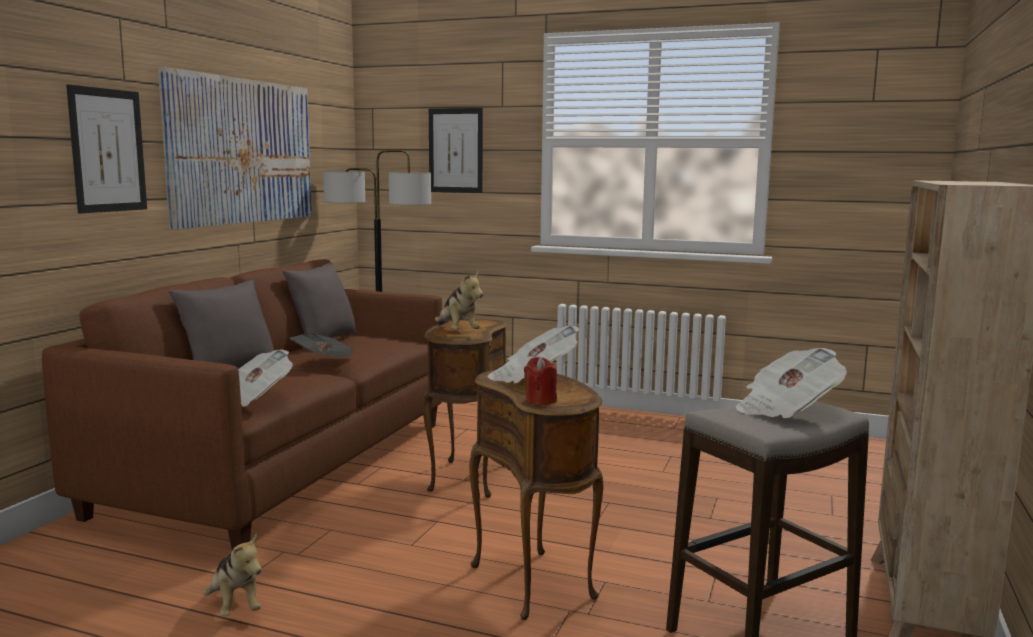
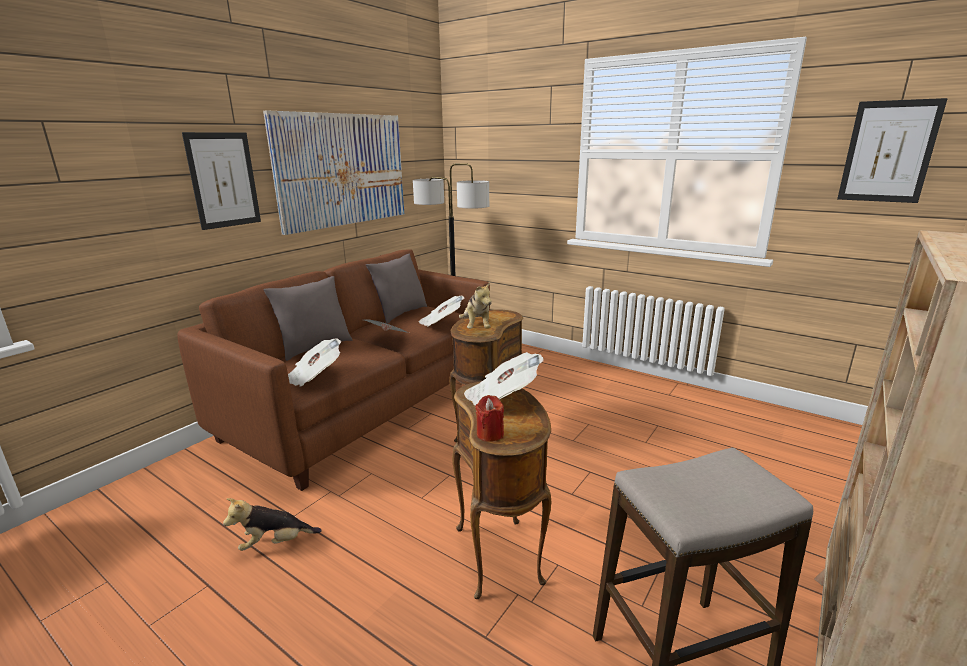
camera: 15 degrees right, 10 degrees up
(235, 606) = (275, 543): plush toy -> plush toy turned 90 degrees clockwise
(455, 150) = (514, 161): picture -> picture (888, 152)
(786, 409) = (723, 478): newspaper -> newspaper (441, 322)

